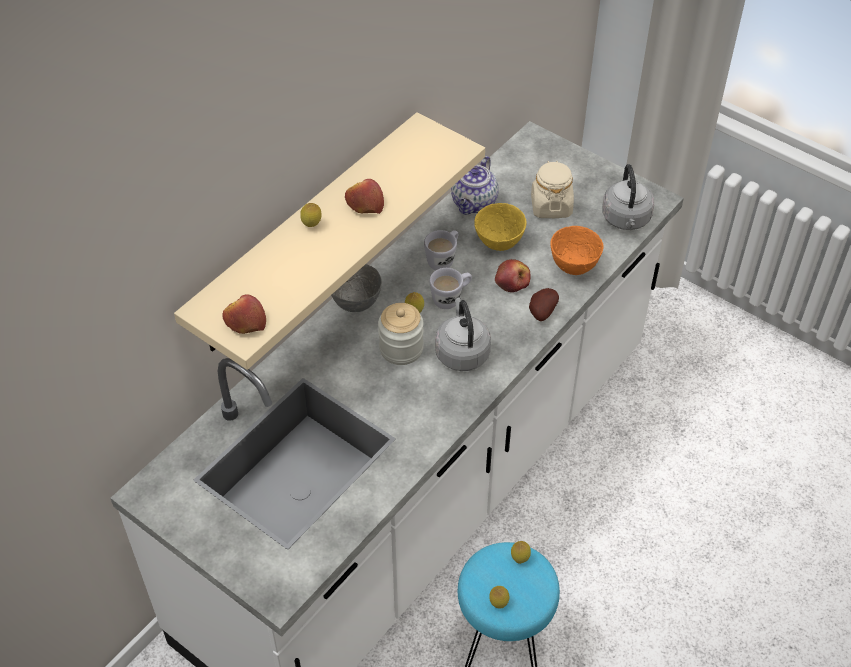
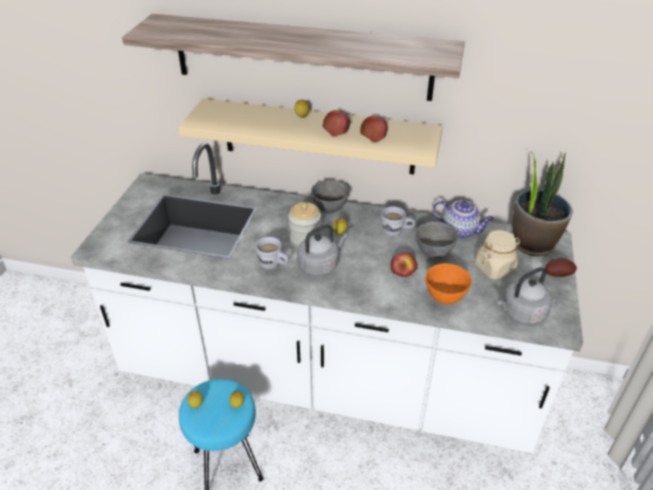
camera: 65 degrees right, 10 degrees down
(245, 322) = (207, 118): apple -> apple (373, 135)
(281, 157) = (301, 57): none -> shelf
(451, 298) = (364, 246): white mug -> white mug (274, 265)
(474, 203) = (460, 230): teapot -> teapot turned 150 degrees counterclockwise
(500, 243) = (434, 253): yellow bowl -> grey bowl
(529, 158) = (532, 243): none -> potted plant
(541, 312) = (385, 293): potato -> potato (557, 274)

